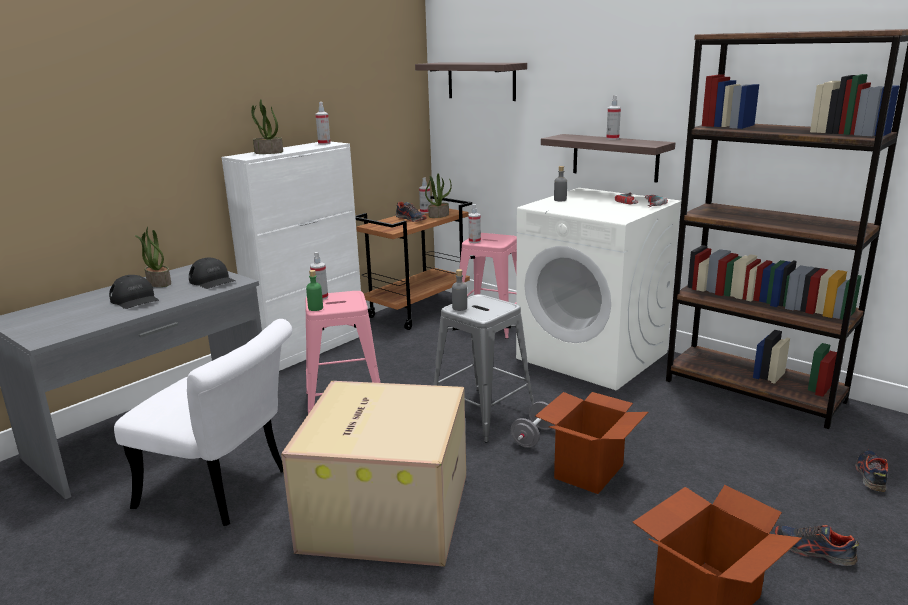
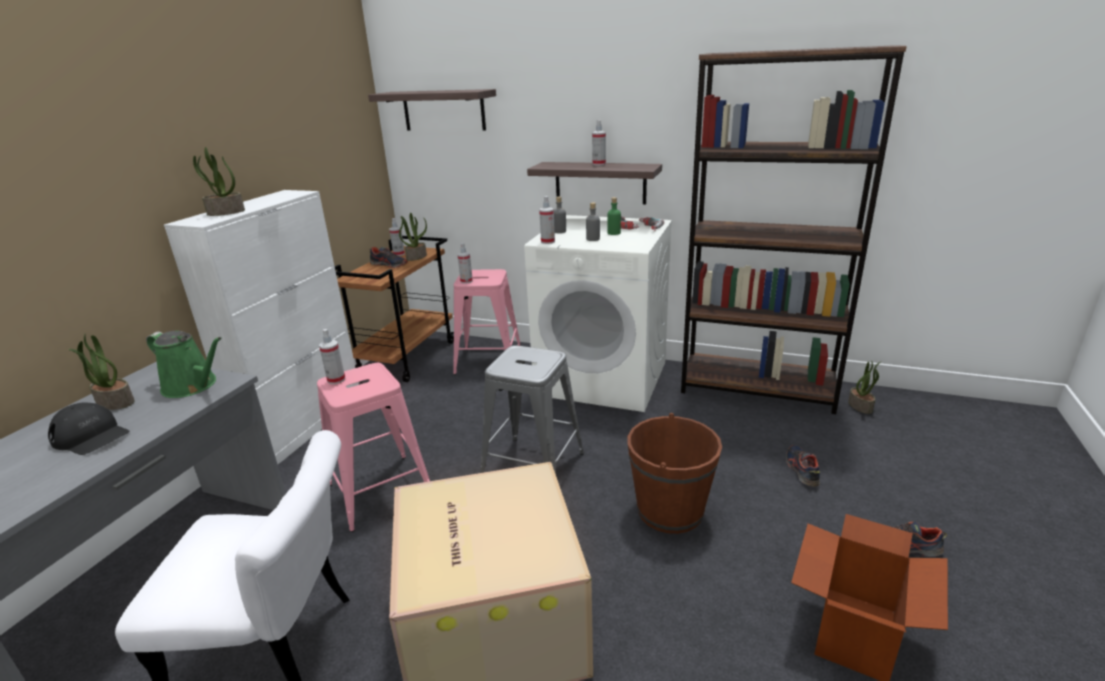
camera: 20 degrees left, 5 degrees up
(212, 281) = (193, 386): black cap -> green watering can
(315, 308) = (338, 396): green bottle -> green bottle (614, 233)
(324, 143) = (287, 194): spray bottle -> spray bottle (548, 241)
(459, 308) = (505, 367): grey bottle -> grey bottle (593, 239)
(533, 437) = (597, 483): grey dumbbell -> none
(589, 471) = (670, 511): cardboard box -> brown bucket
(865, 427) = (861, 406): none -> potted plant
(870, 475) = (894, 454): shoe -> shoe (801, 470)

